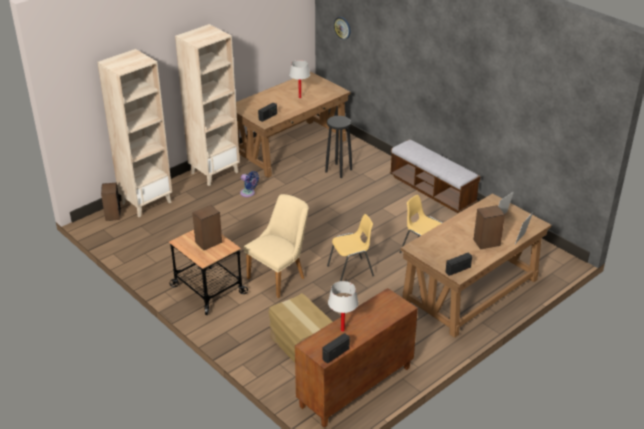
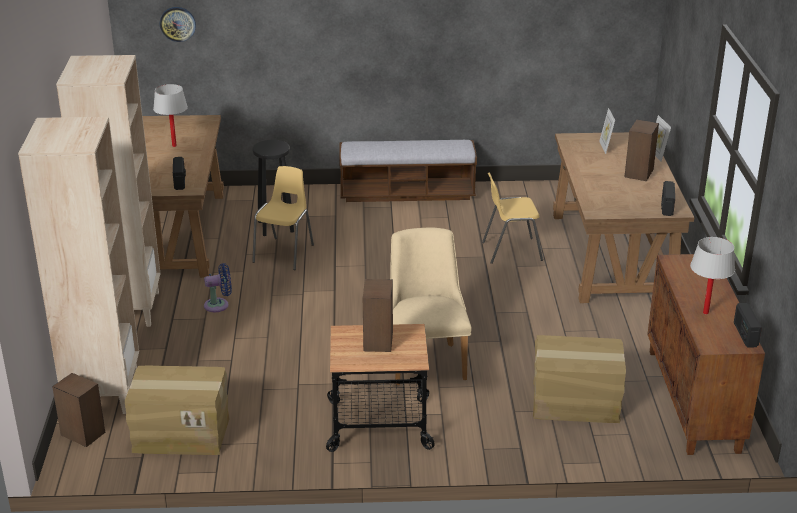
camera: 50 degrees left, 5 degrees down
(141, 239) = (181, 433): none -> cardboard box
(351, 271) = (482, 308): yellow chair -> yellow chair (284, 253)

